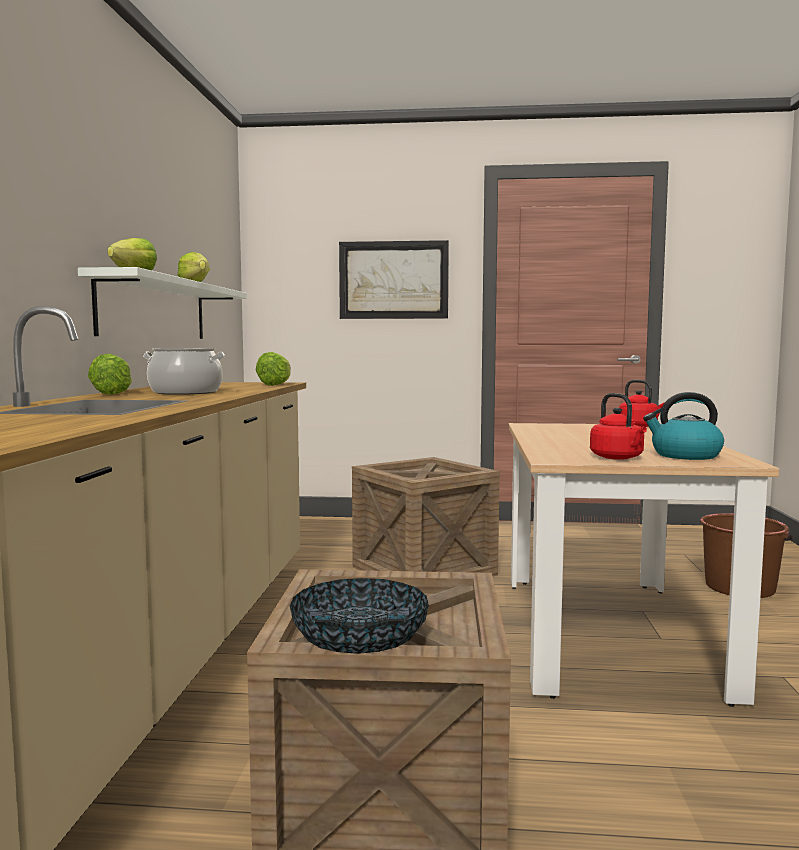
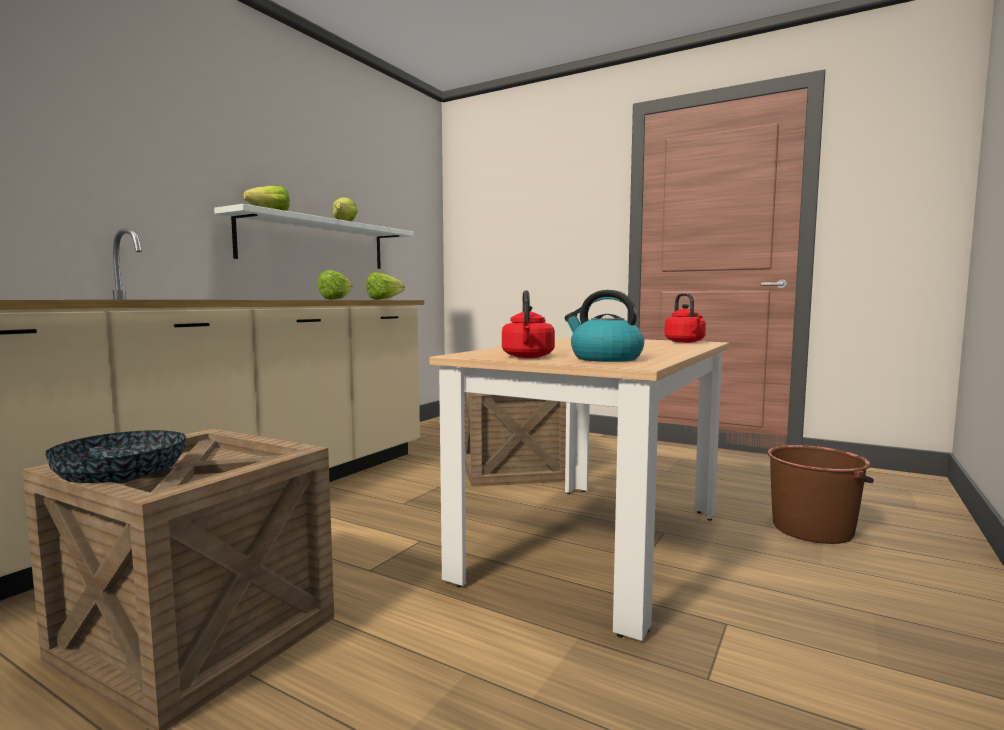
camera: 25 degrees right, 0 degrees up
(116, 393) = (236, 299): lettuce -> lettuce (339, 299)
(185, 392) = (277, 299): cooking pot -> none
(393, 280) = (554, 217): picture -> none

